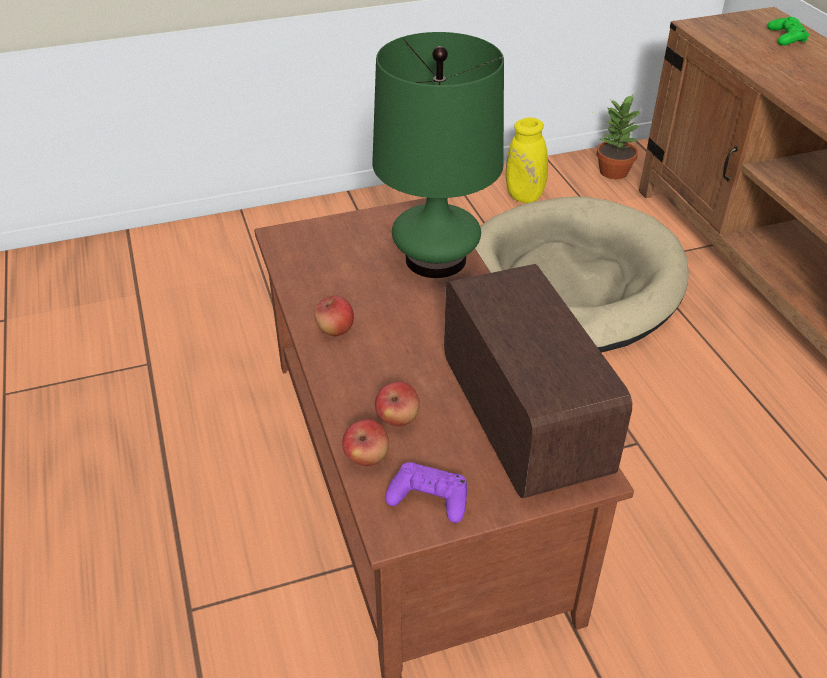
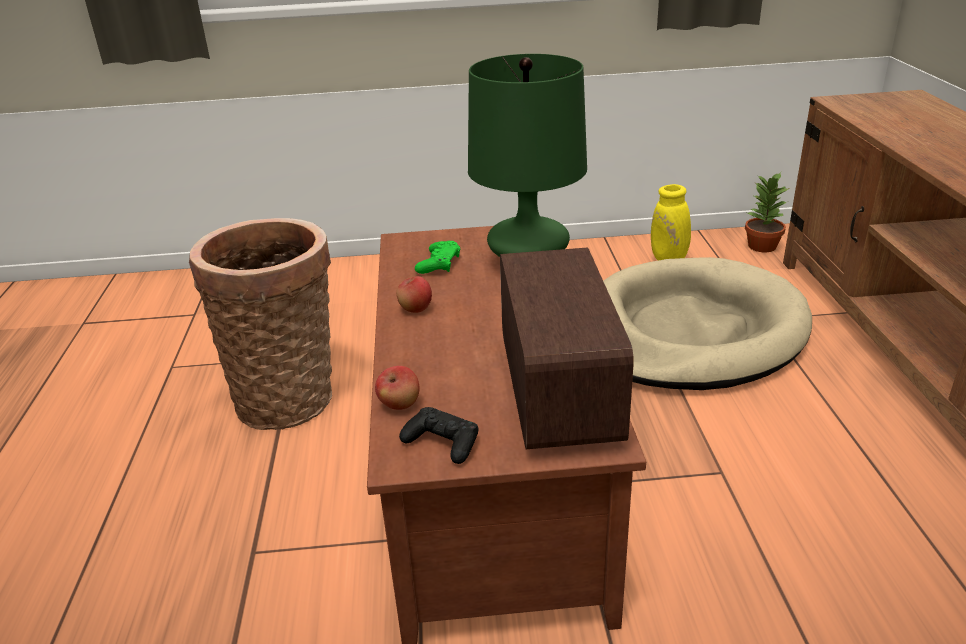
camera: 15 degrees right, 10 degrees down
(162, 414) = (289, 396): none -> basket
(397, 419) = (441, 379): apple -> none
(429, 498) = (442, 442): purple game controller -> black game controller
(786, 37) = (924, 111): green game controller -> green game controller (439, 264)

